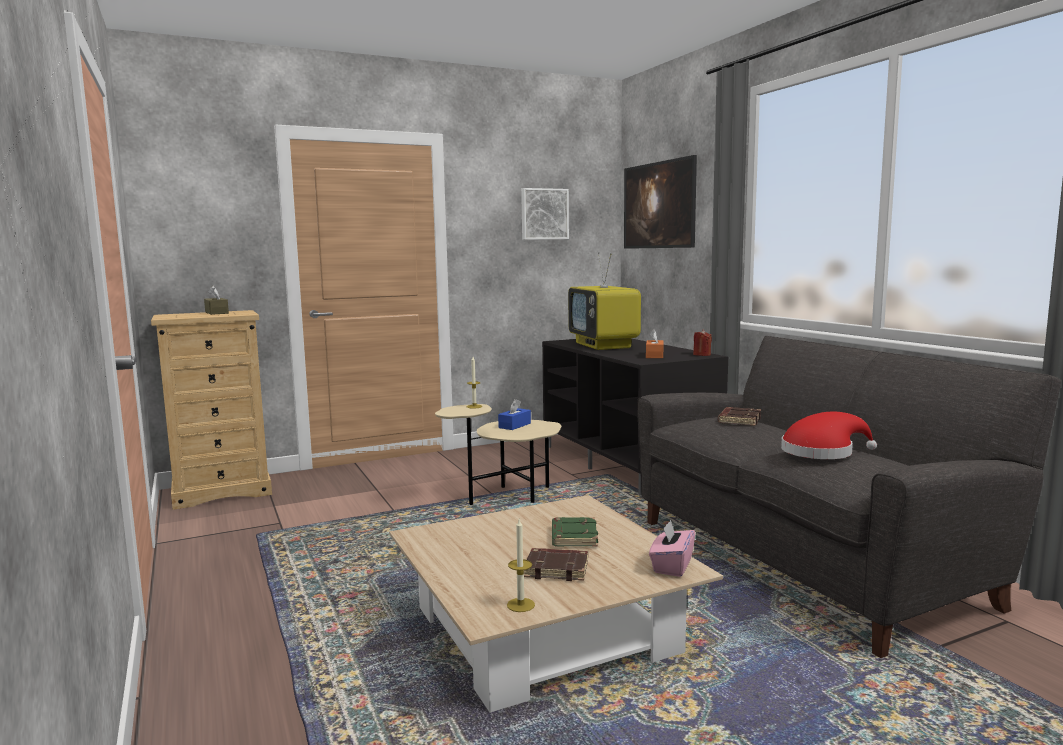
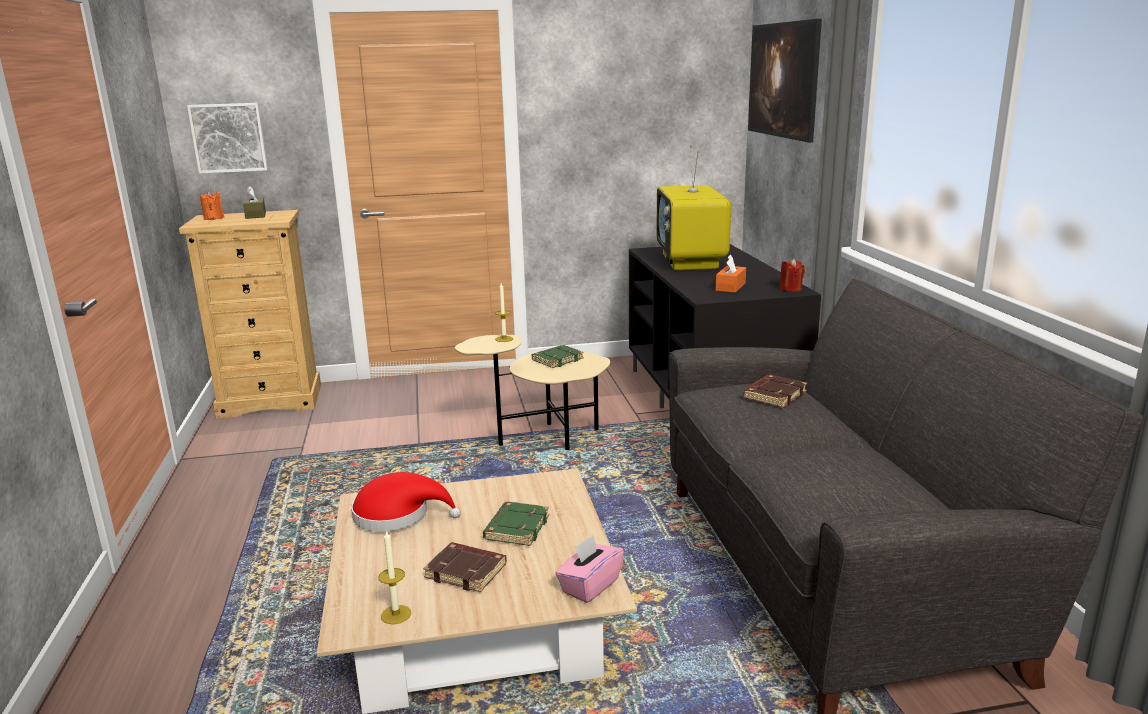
camera: 15 degrees right, 10 degrees up
(177, 315) = (214, 218): none -> orange candle
(514, 425) = (557, 360): blue tissue box -> green book
(544, 214) = (643, 89): picture -> picture (229, 137)
(822, 452) = (822, 464): red hat -> red hat (397, 515)

